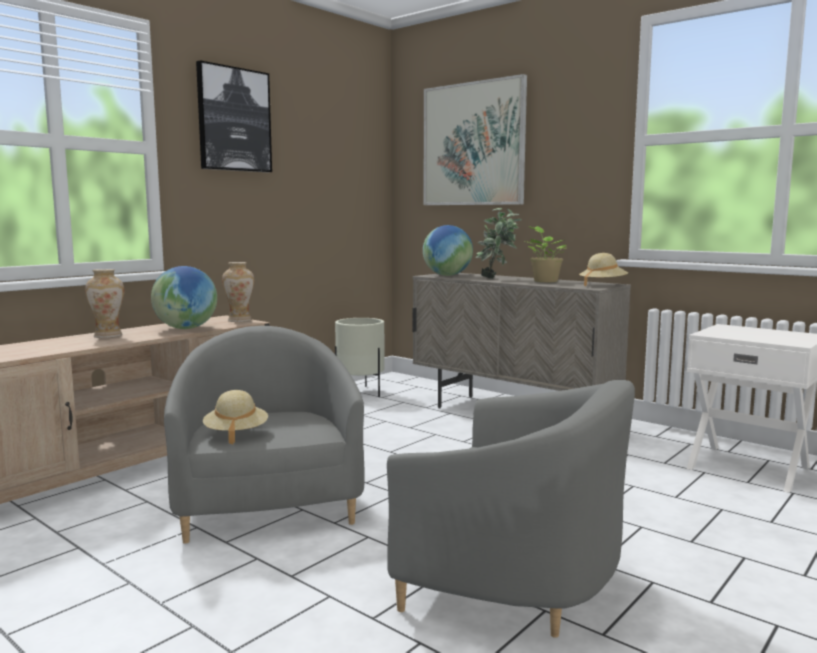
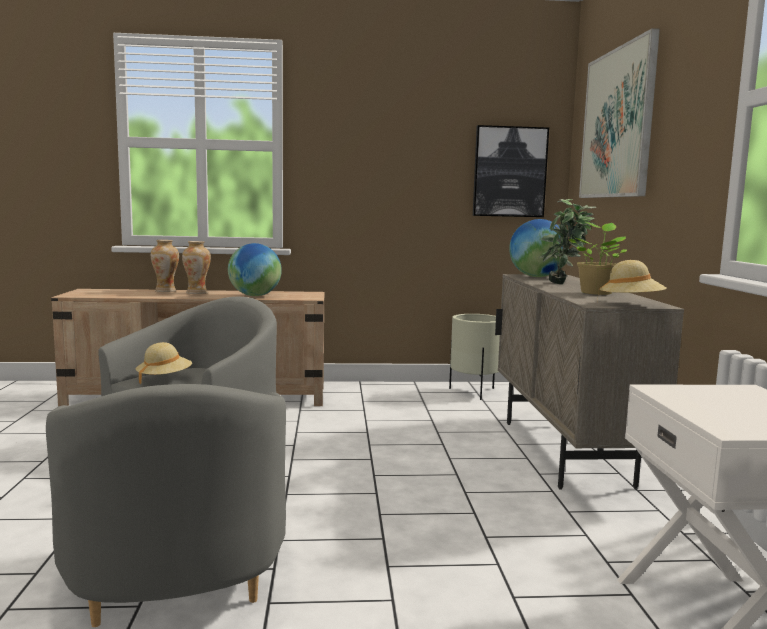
camera: 45 degrees right, 0 degrees up
(234, 120) = (362, 117): picture -> picture (509, 172)
(239, 320) = (310, 296): vase -> vase (165, 291)

